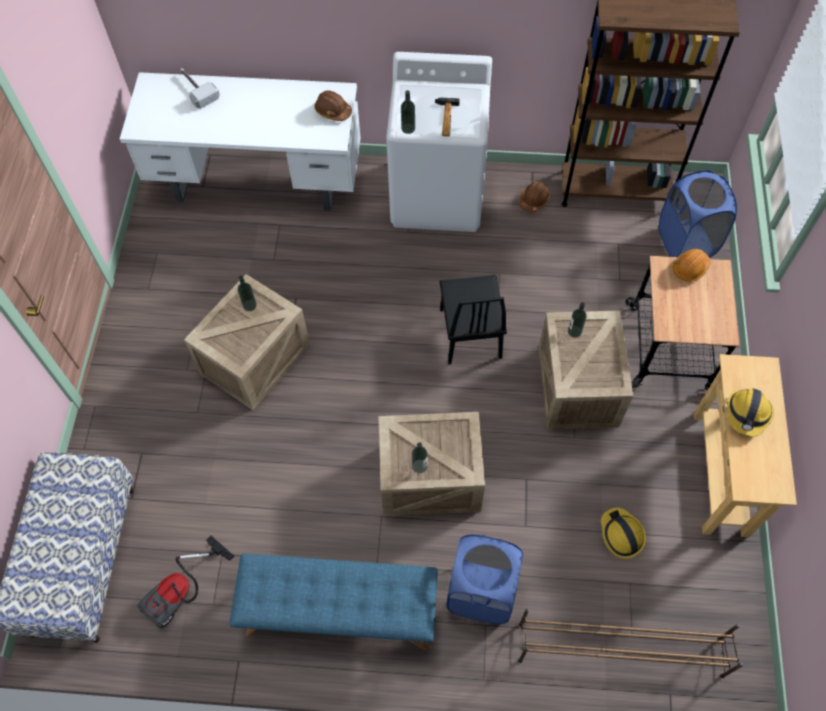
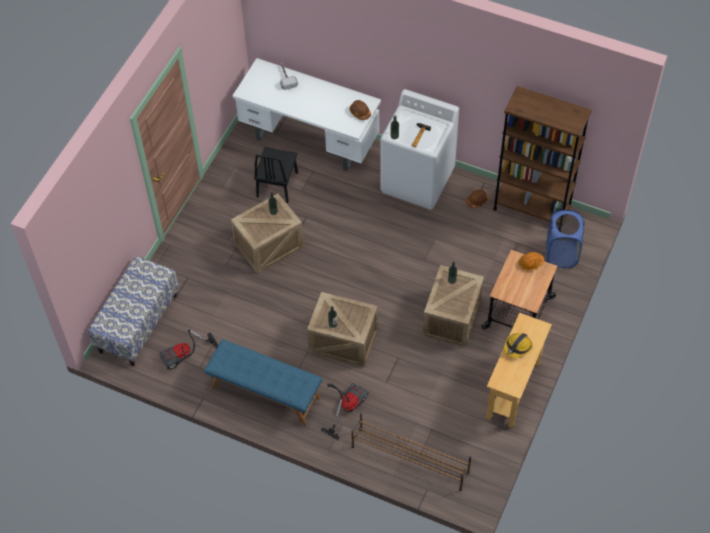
camera: 20 degrees right, 5 degrees down
(470, 333) = (401, 268): black chair -> black chair (277, 184)
(481, 593) = (346, 407): blue laundry basket -> vacuum cleaner
(621, 535) = (438, 403): hard hat -> none

